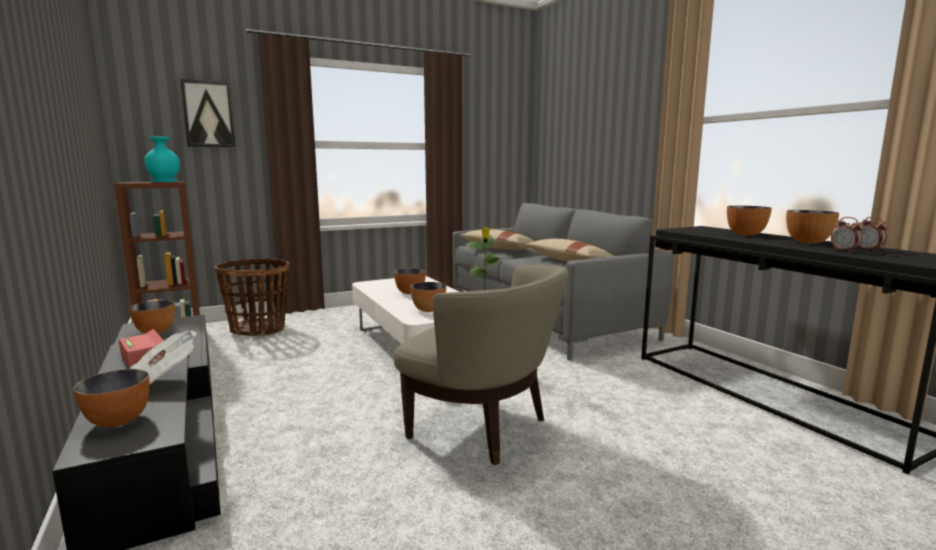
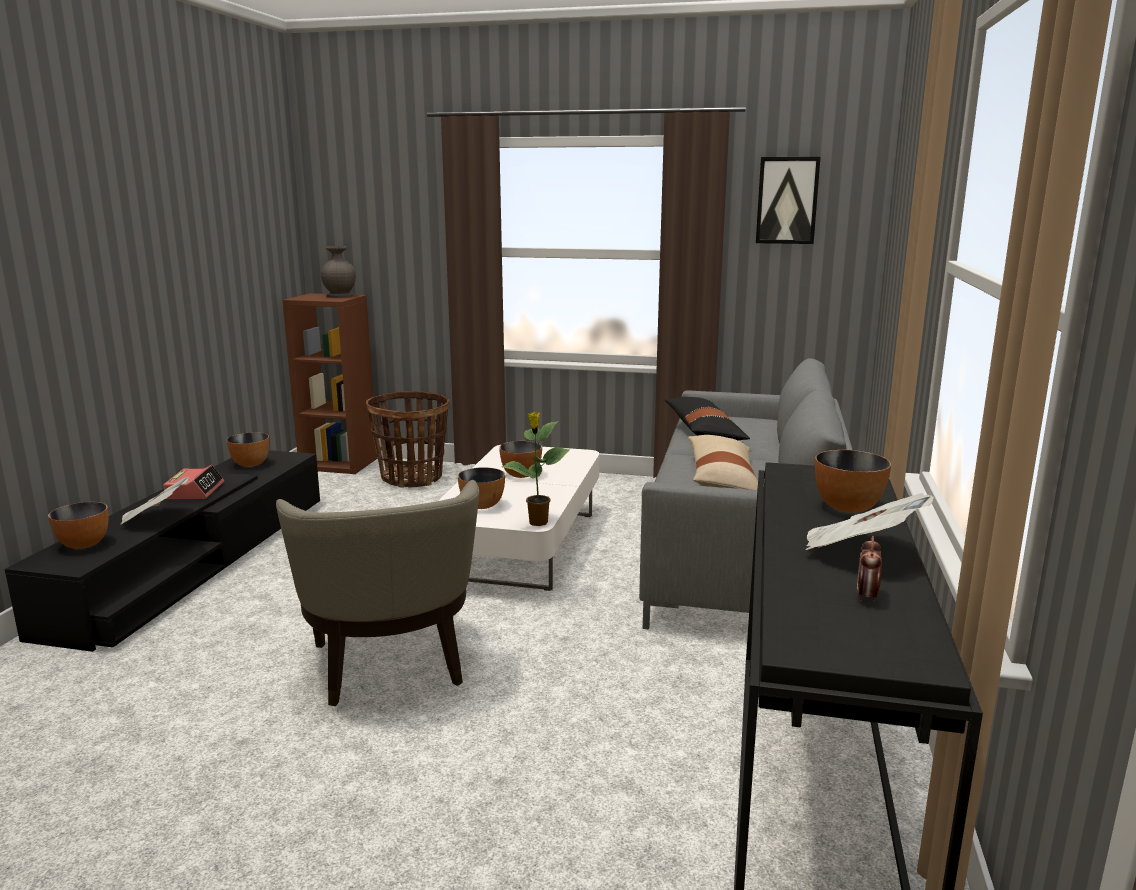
camera: 40 degrees right, 5 degrees up
(165, 181) = (340, 296): turquoise vase -> grey vase
(208, 114) = (394, 216): picture -> picture (787, 200)
(499, 249) = (703, 432): beige pillow -> black pillow
(807, 242) = (859, 551): bowl -> newspaper
(844, 251) = (811, 585): alarm clock -> none

